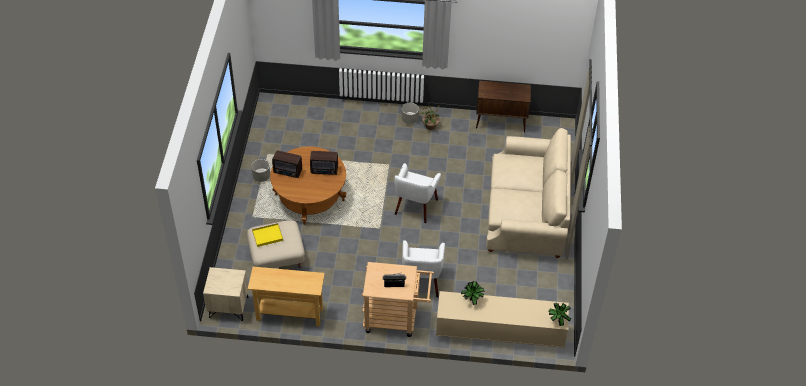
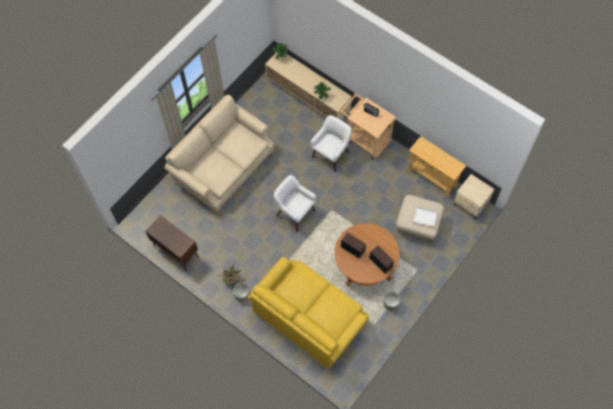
camera: 145 degrees left, 15 degrees up
(267, 236) = (425, 217): yellow tray -> white tray
(333, 132) = (309, 317): none -> yellow sofa
(415, 207) = (295, 213): white armchair -> white armchair turned 105 degrees counterclockwise

